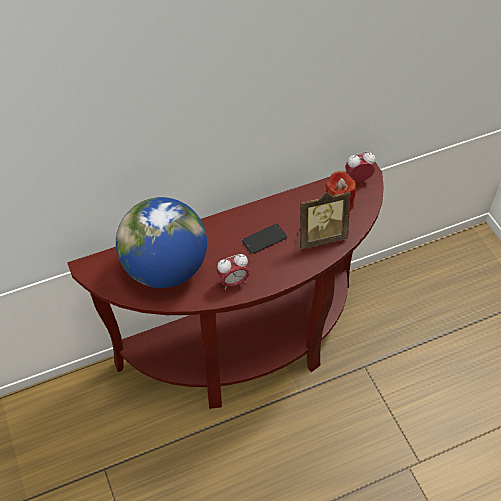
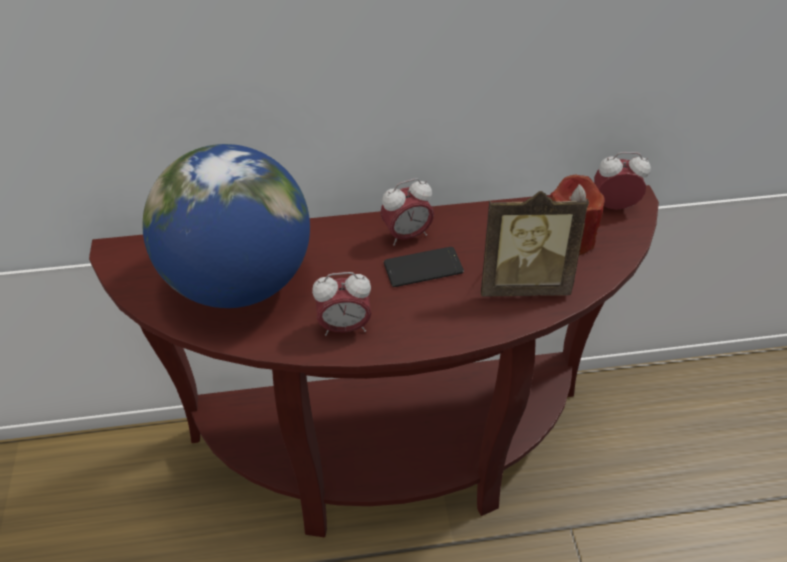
camera: 15 degrees right, 5 degrees down
(249, 221) = (406, 235): none -> alarm clock

